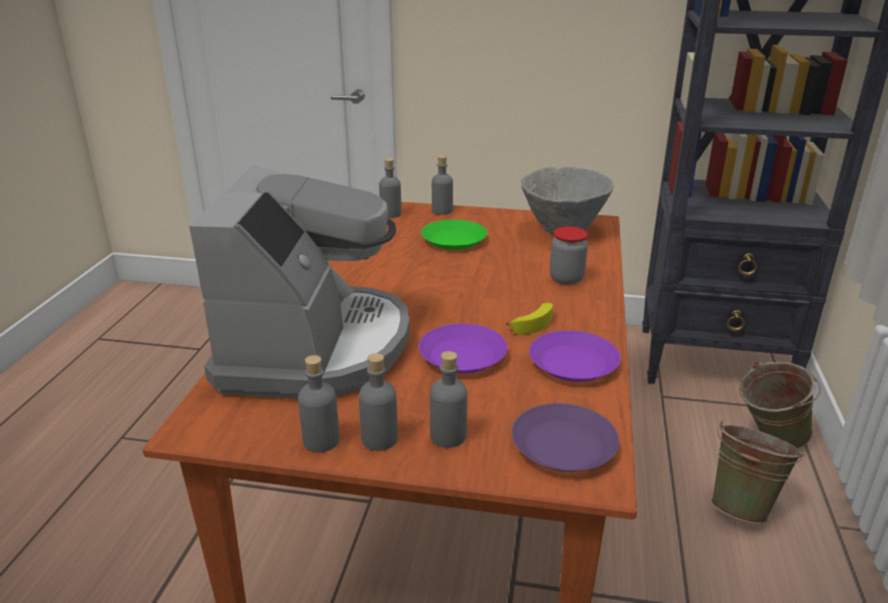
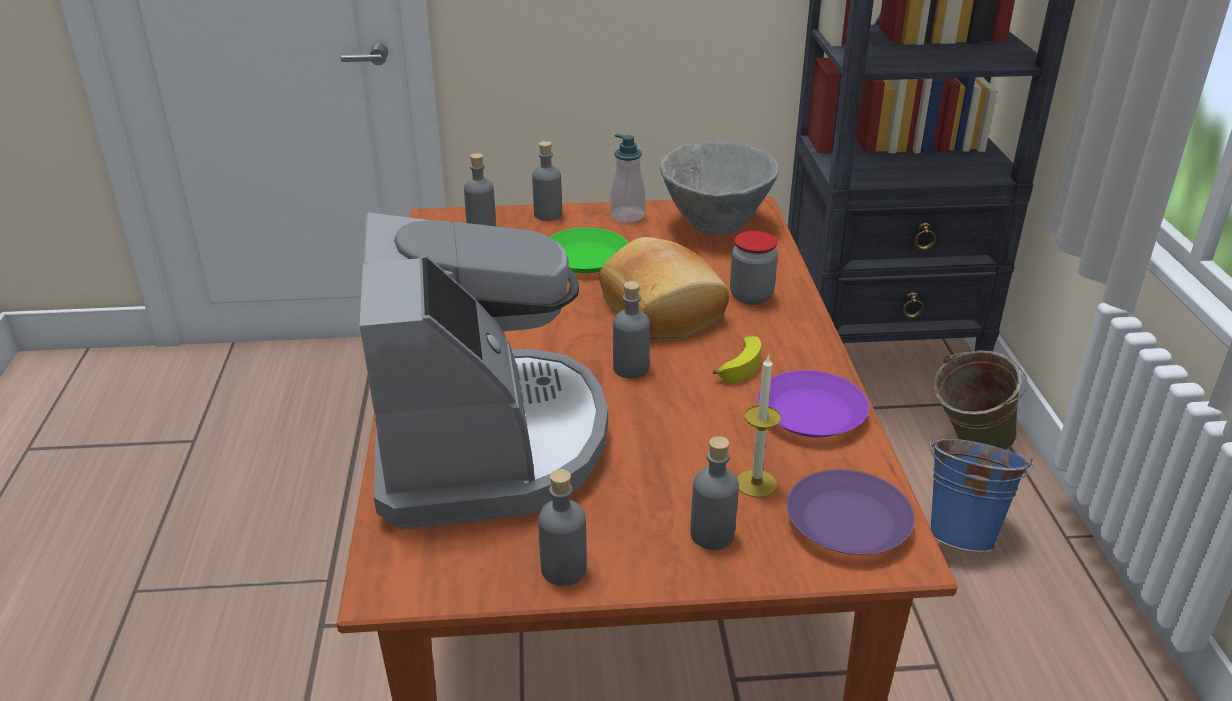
camera: 15 degrees left, 5 degrees up
(379, 439) = (633, 553): grey bottle -> grey bottle (631, 368)
(461, 355) = (676, 424): purple plate -> none
(494, 280) = (665, 310): none -> bread
(499, 217) = (627, 216): none -> soap dispenser
(502, 406) = (756, 483): none -> candle
(743, 506) = (963, 532): green bucket -> blue bucket

